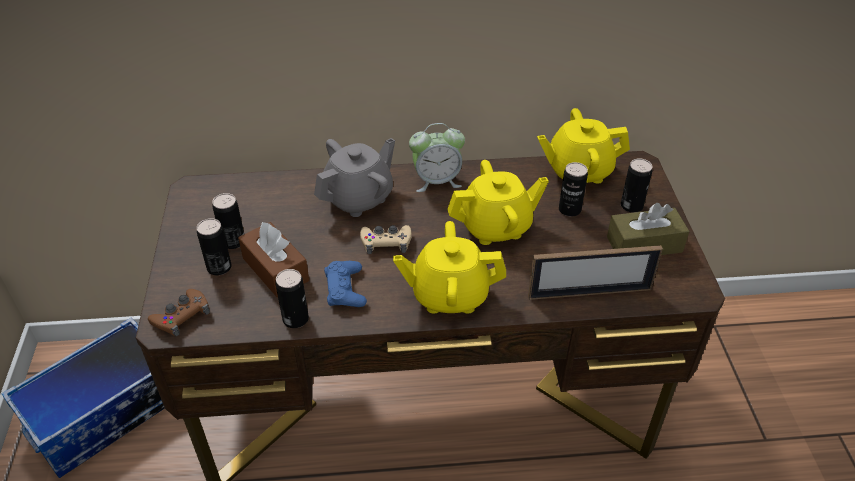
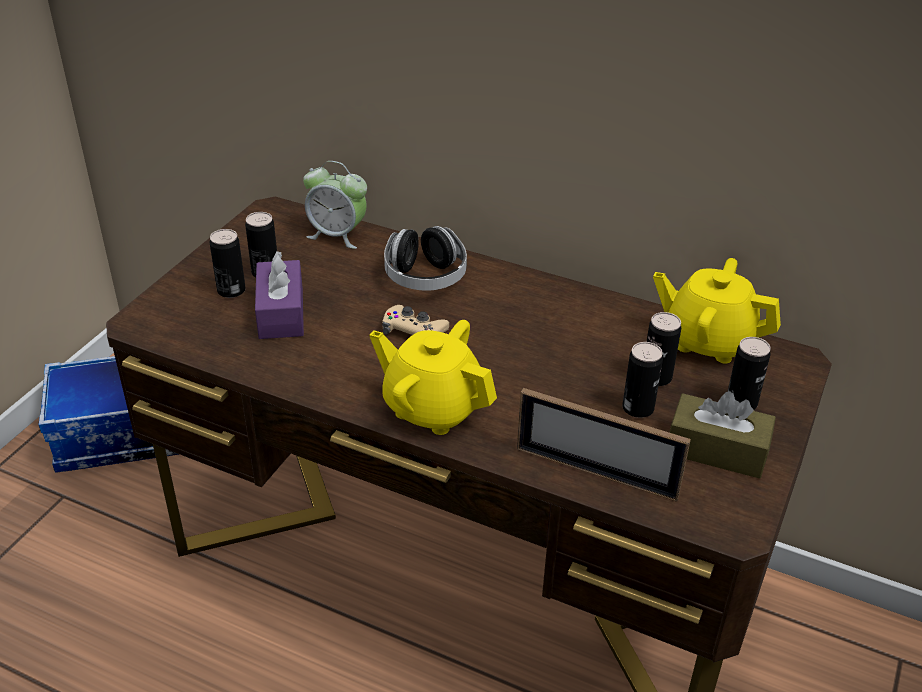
camera: 30 degrees right, 5 degrees down
(181, 316) = (160, 320): brown game controller -> none
(275, 269) = (281, 313): brown tissue box -> purple tissue box
(295, 319) = (258, 366): can -> can (638, 408)
(345, 289) = (331, 358): blue game controller -> none
(359, 198) = (425, 278): grey teapot -> headphones
(437, 181) = (526, 291): alarm clock -> alarm clock (337, 235)
(496, 227) = (549, 362): yellow teapot -> none

